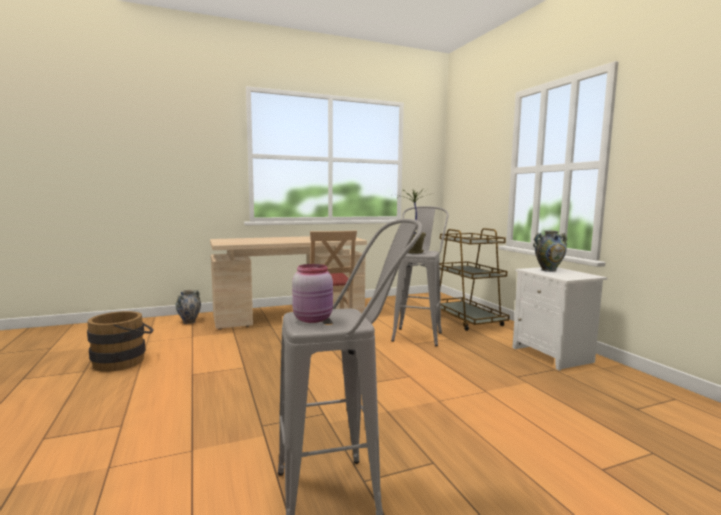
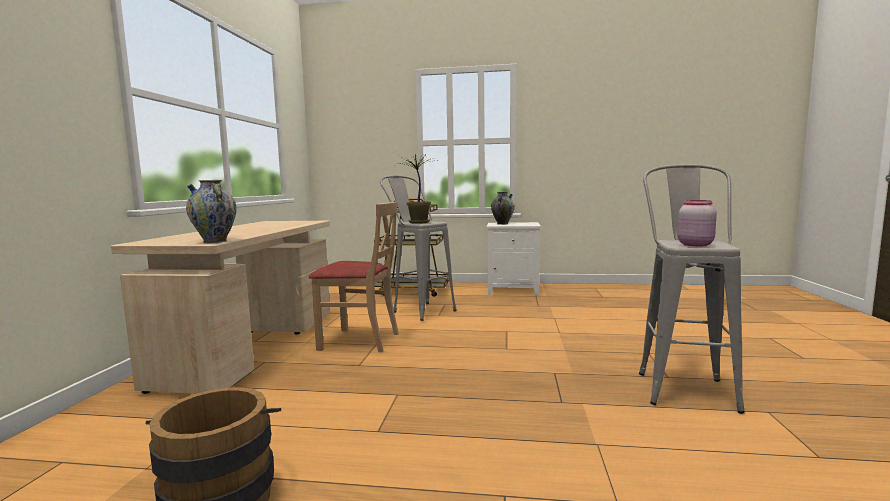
camera: 60 degrees left, 0 degrees up
(189, 322) = (112, 418): vase -> vase (215, 241)

